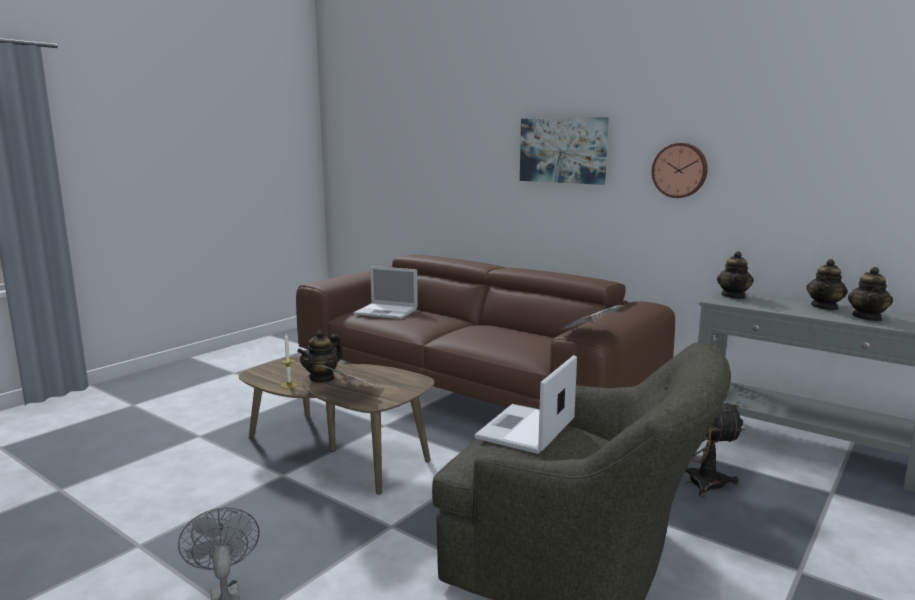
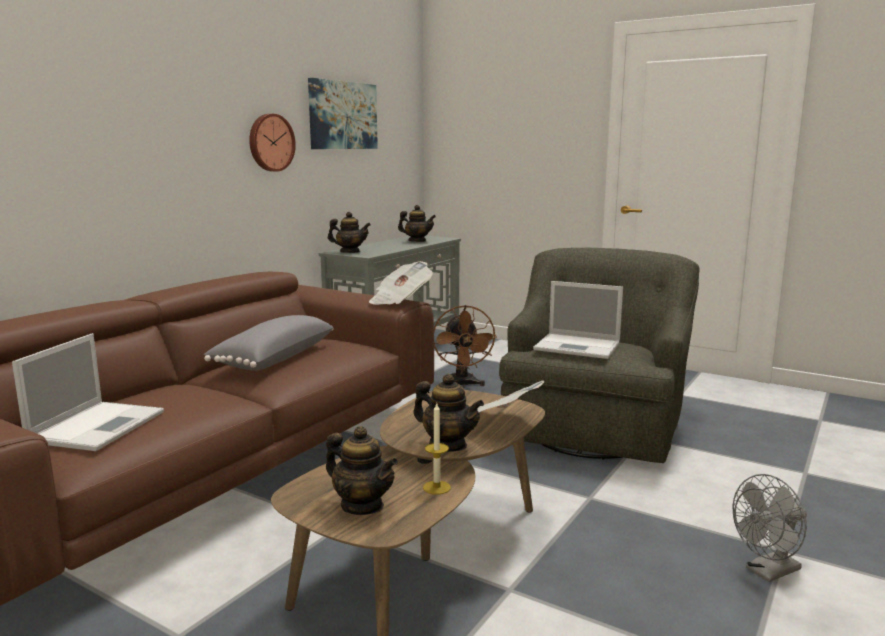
camera: 95 degrees left, 0 degrees up
(503, 332) = (273, 359): none -> grey pillow
(563, 150) = (147, 119): picture -> picture (342, 115)
(824, 307) = (387, 243): teapot -> teapot (362, 505)

